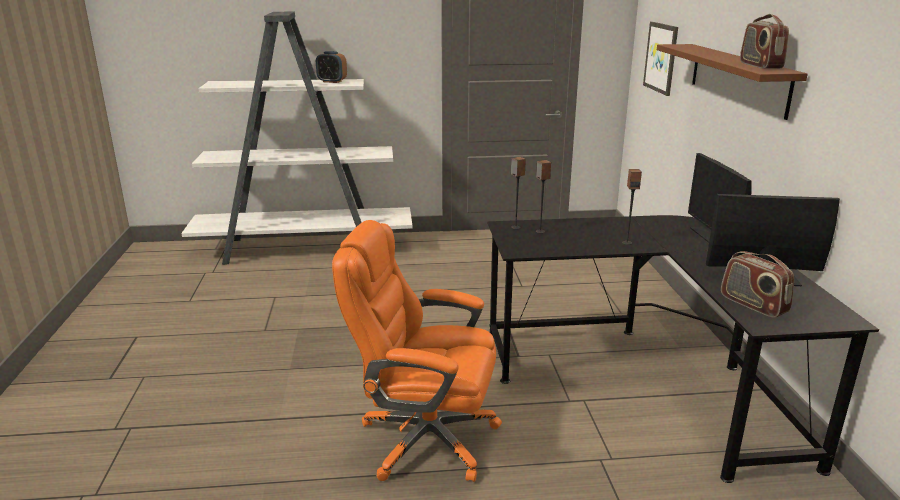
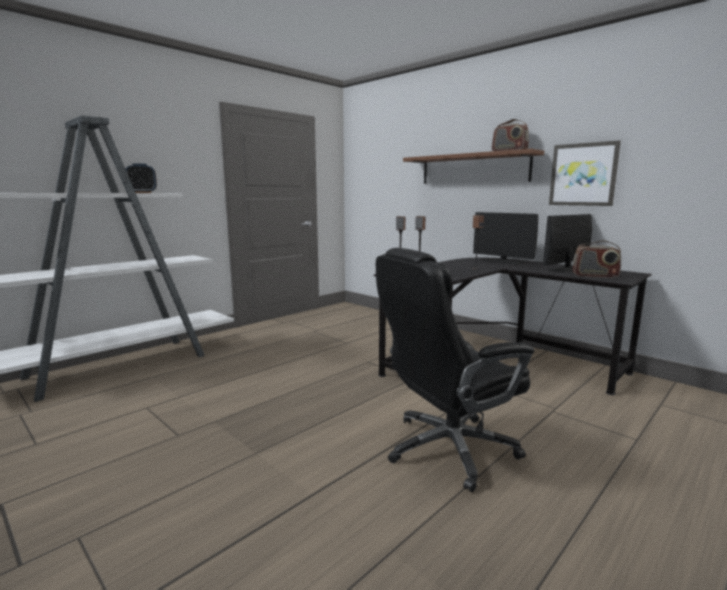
camera: 40 degrees left, 10 degrees down
(425, 438) = (447, 449): orange office chair -> black office chair
(661, 57) = (382, 175): picture -> picture (583, 174)

